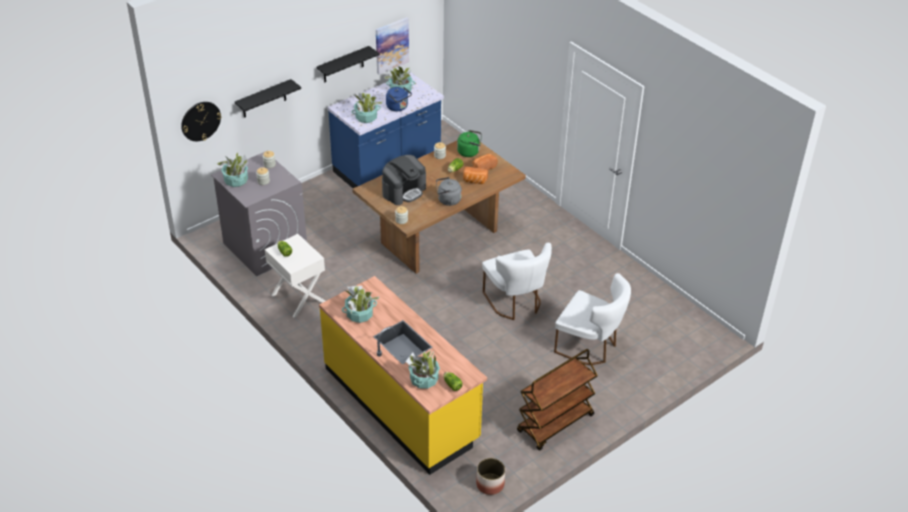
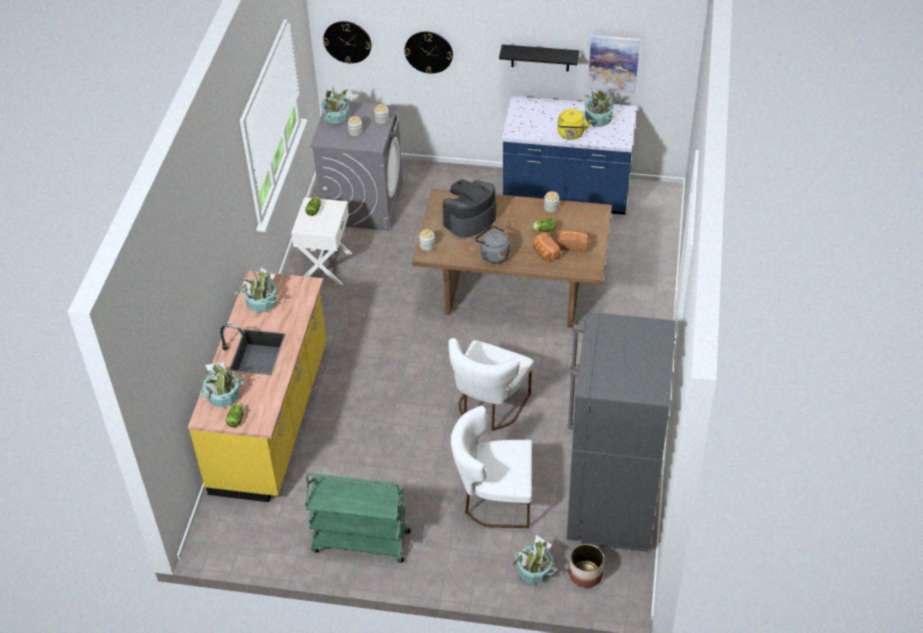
camera: 50 degrees right, 5 degrees up
(264, 99) = (428, 52): black shelf -> wall clock
(366, 117) = (528, 127): potted plant -> potted plant (534, 571)
(398, 107) = (571, 134): blue kettle -> yellow kettle
(404, 191) = (469, 220): coffee machine -> coffee machine turned 135 degrees clockwise
(469, 152) = (584, 222): green kettle -> none
(490, 484) = (237, 544): planter -> planter (586, 574)
(555, 424) = (360, 542): brown cart -> green cart
(590, 346) = (493, 500): white chair -> white chair turned 105 degrees clockwise
(650, 304) = (611, 508): none -> grey fridge

